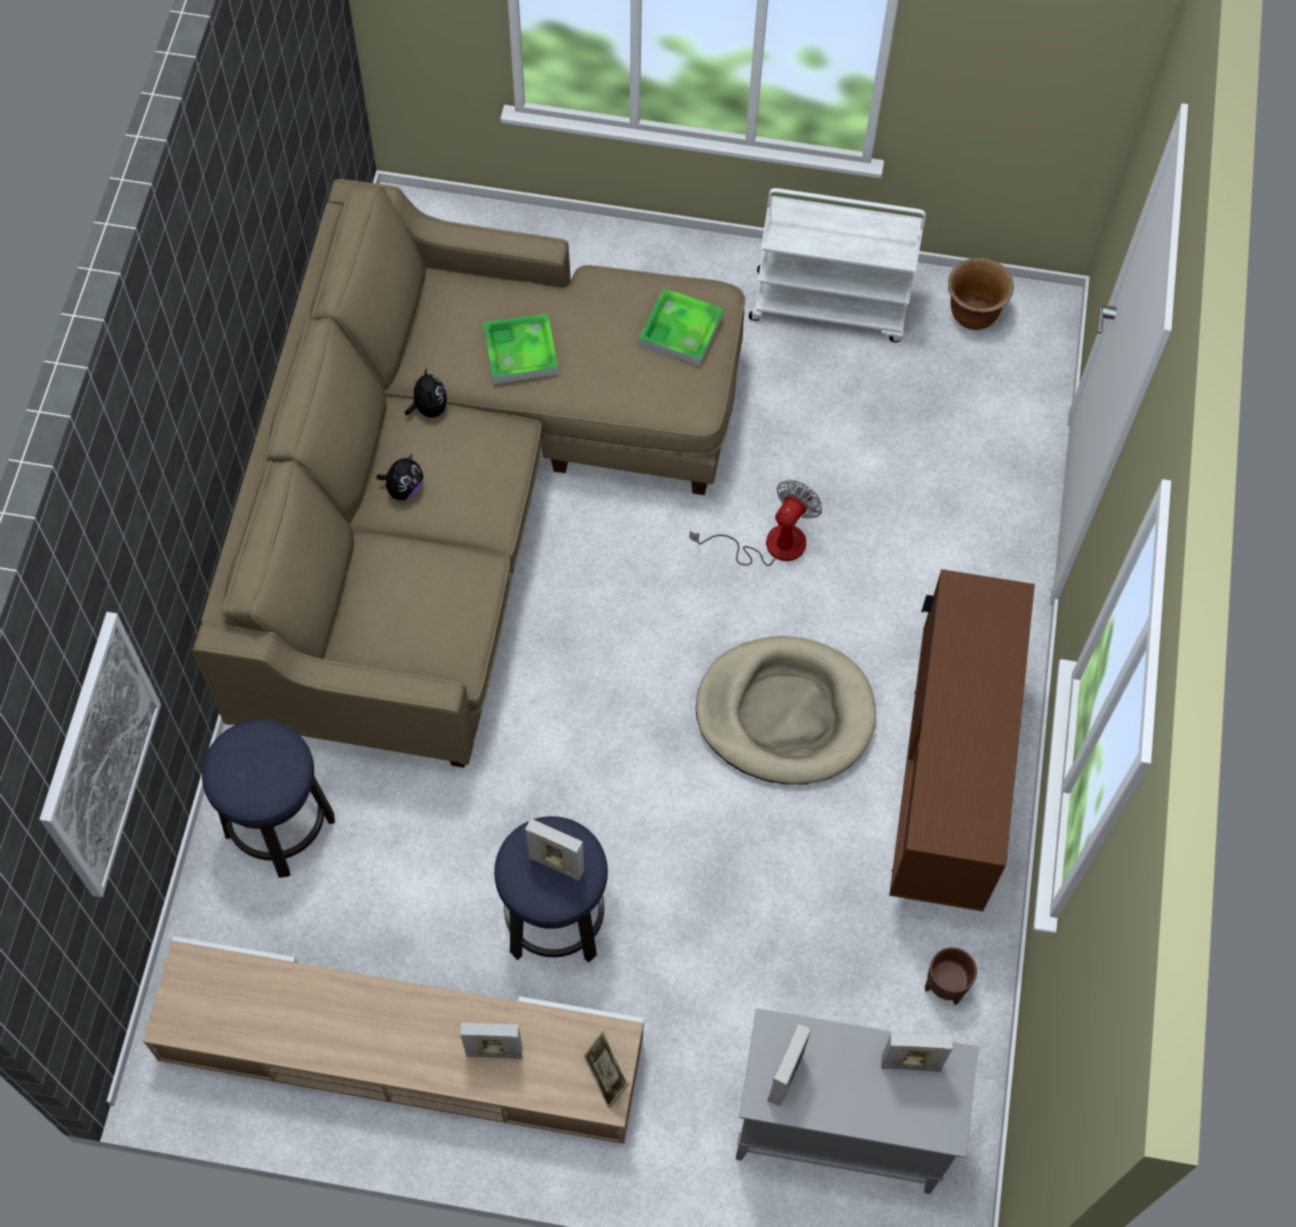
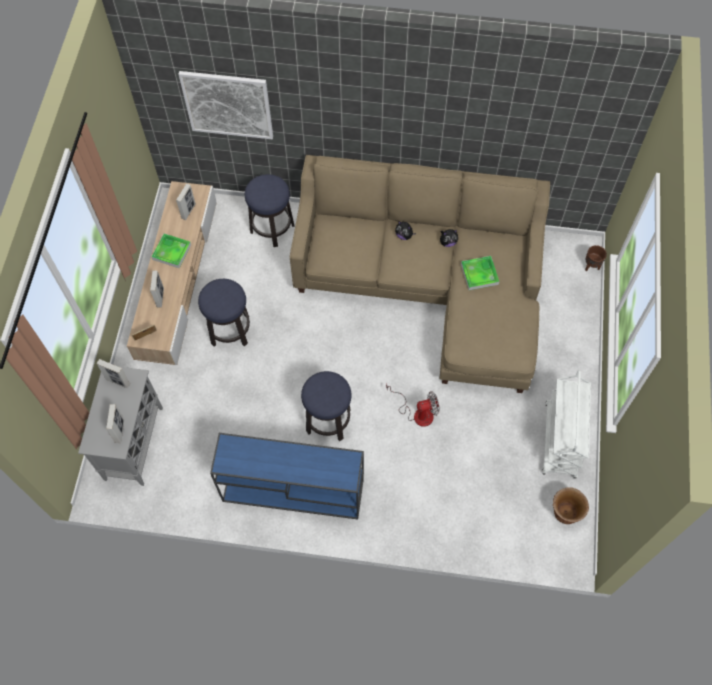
camera: 90 degrees right, 0 degrees up
(556, 864) = (221, 299): picture frame -> picture frame (188, 211)
(681, 330) = (499, 341): tray -> tray (172, 252)
(770, 544) = (417, 413): fan -> fan turned 45 degrees counterclockwise
(785, 713) = (328, 420): beige dog bed -> stool
(943, 788) = (291, 491): brown cabinet -> blue console table
(945, 988) = (194, 489): brown planter -> brown planter (591, 266)

